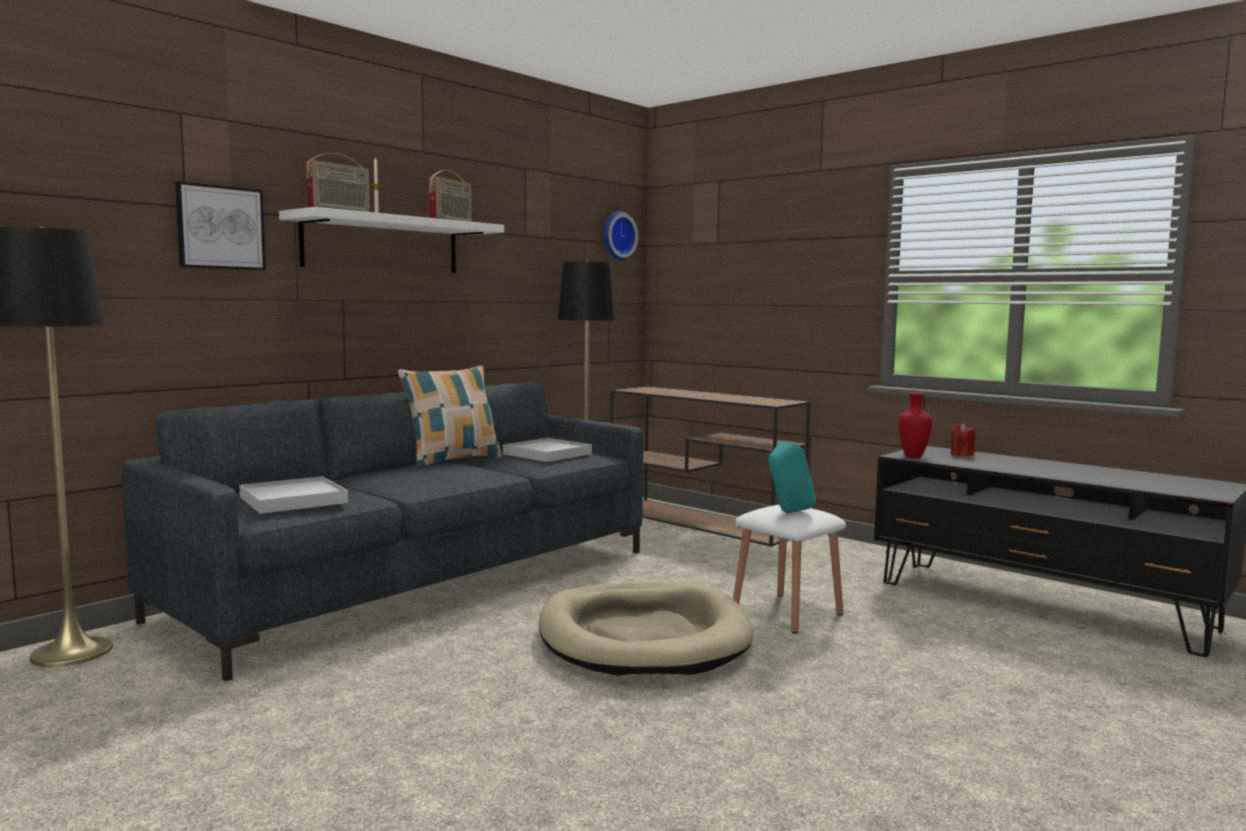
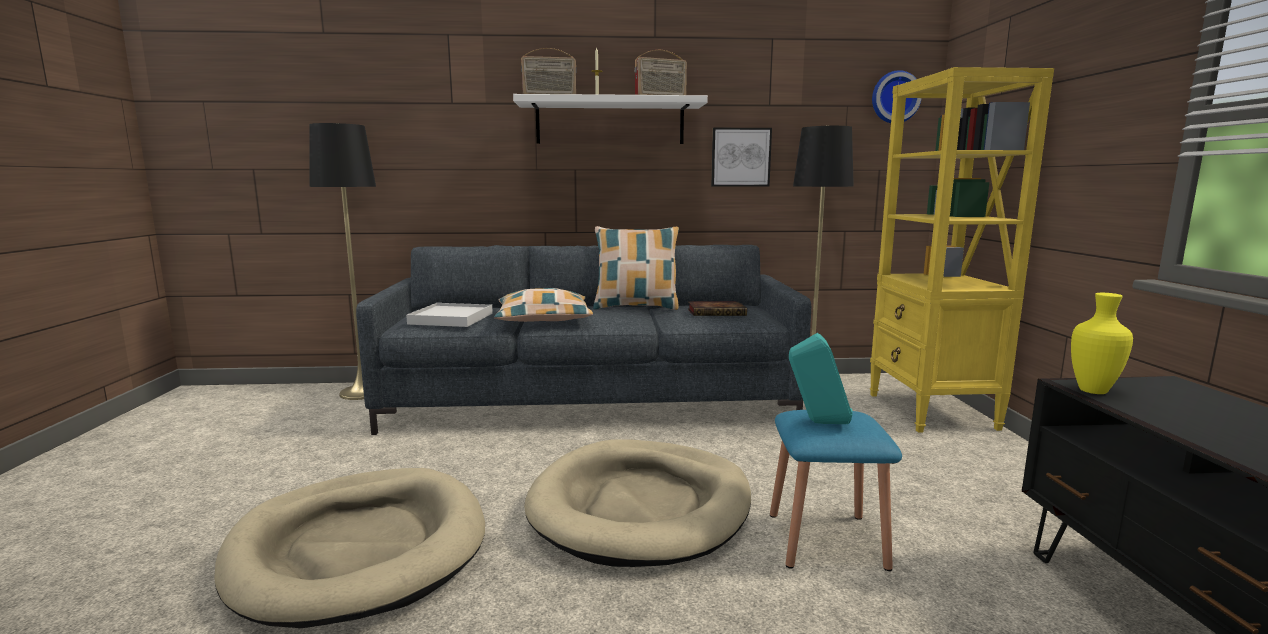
camera: 45 degrees right, 5 degrees up
(220, 227) = (475, 116): picture -> picture (740, 157)
(397, 484) = (543, 319): none -> pillow
(483, 749) = (359, 549): none -> beige dog bed
(547, 454) = (718, 312): white tray -> book
(704, 522) = (931, 412): brown console table -> yellow bookcase
(787, 612) = (826, 540): white stool -> blue stool
(914, 457) = (1093, 391): red vase -> yellow vase
(961, 454) = (1209, 404): red candle -> none

